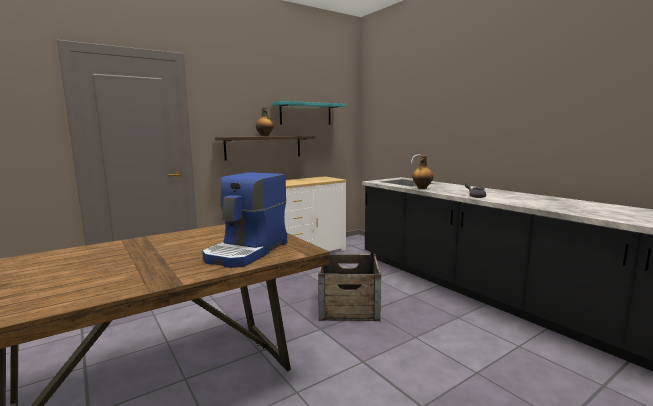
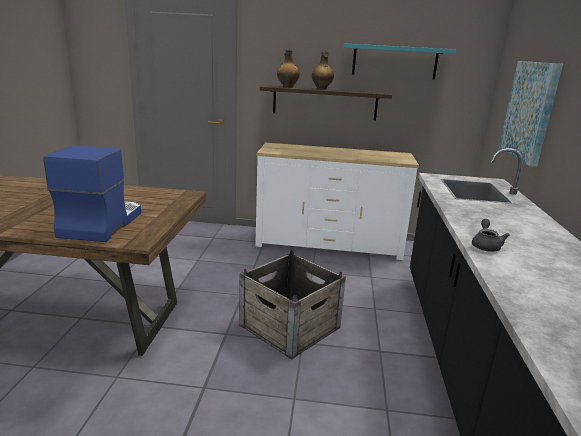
camera: 40 degrees right, 10 degrees up
(248, 251) = (101, 224): coffee machine -> coffee machine turned 120 degrees clockwise
(409, 134) = (530, 111): none -> picture
(422, 188) = (459, 206): bottle -> bottle (287, 87)

